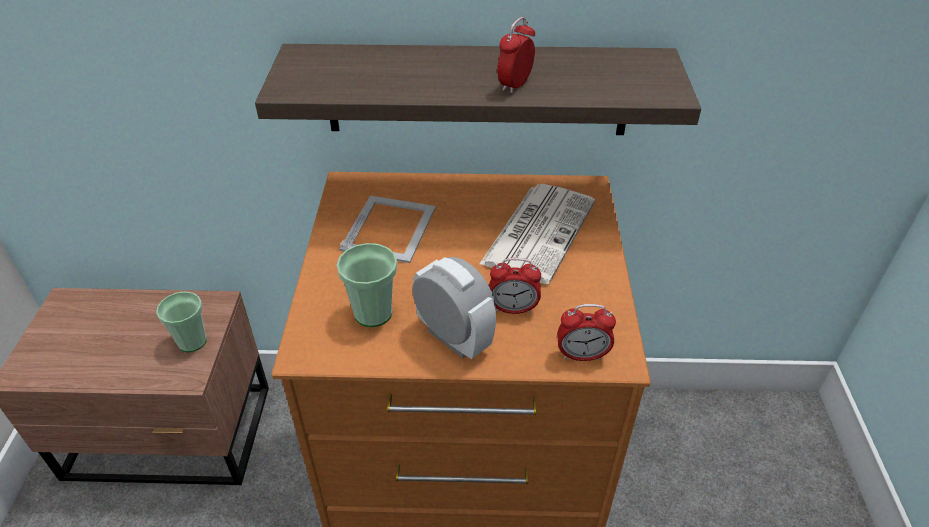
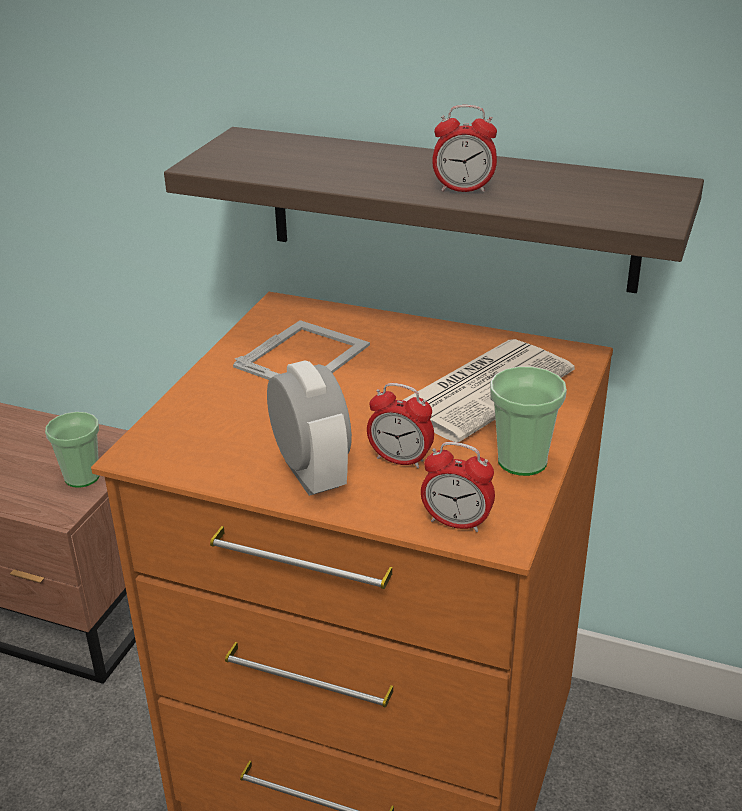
camera: 20 degrees right, 10 degrees down
(373, 313) = (234, 432): cup -> cup (522, 461)
(515, 85) = (463, 189): alarm clock -> alarm clock turned 135 degrees counterclockwise

